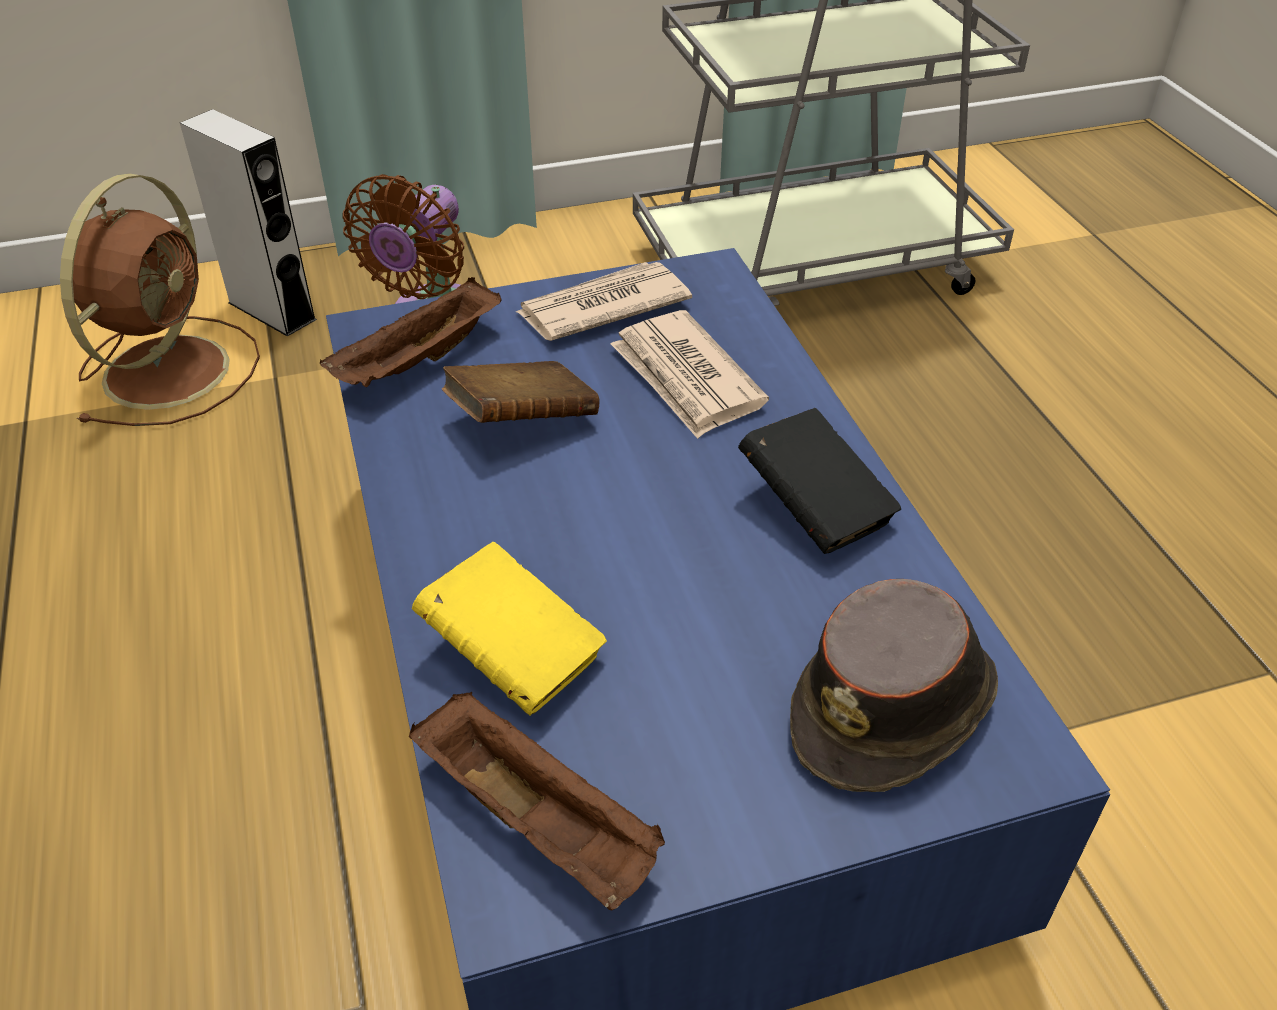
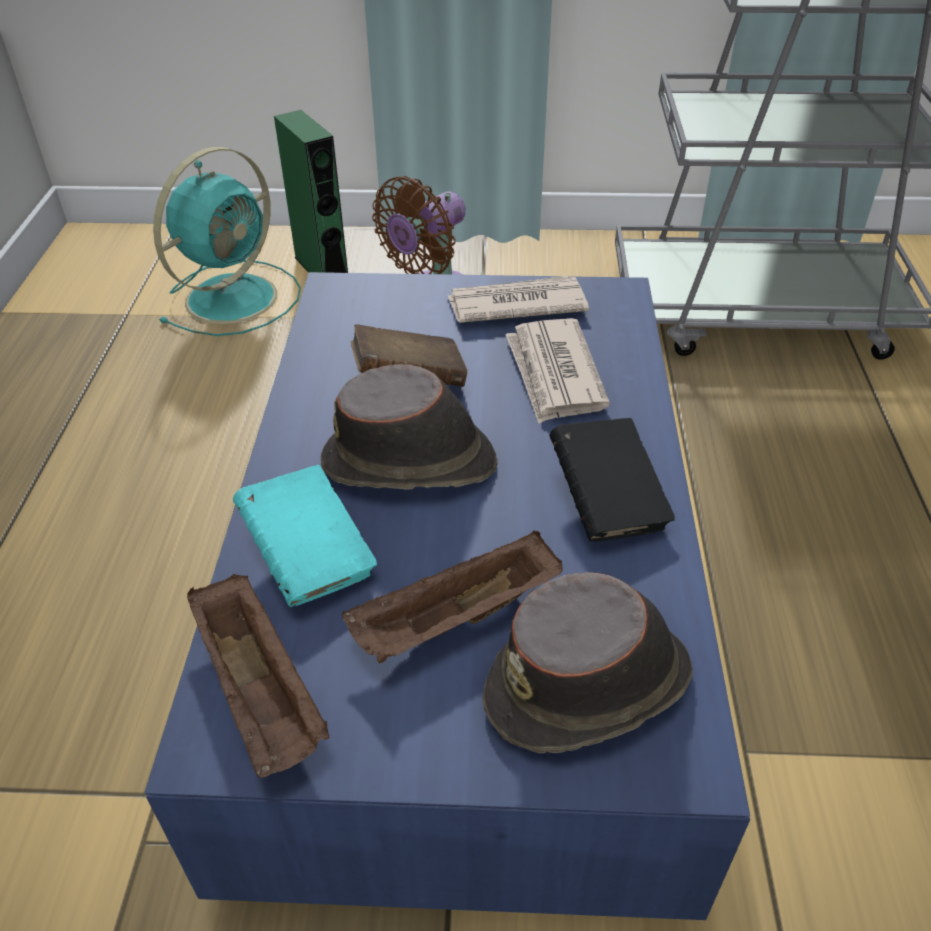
camera: 20 degrees right, 0 degrees up
(170, 368) = (235, 296): brown fan -> turquoise fan
(272, 311) = (321, 269): grey speaker -> green speaker
(419, 362) = (356, 320): brown tray -> brown tray (455, 621)
(513, 655) = (309, 557): yellow book -> turquoise book
(576, 517) = (411, 463): none -> brown hat

